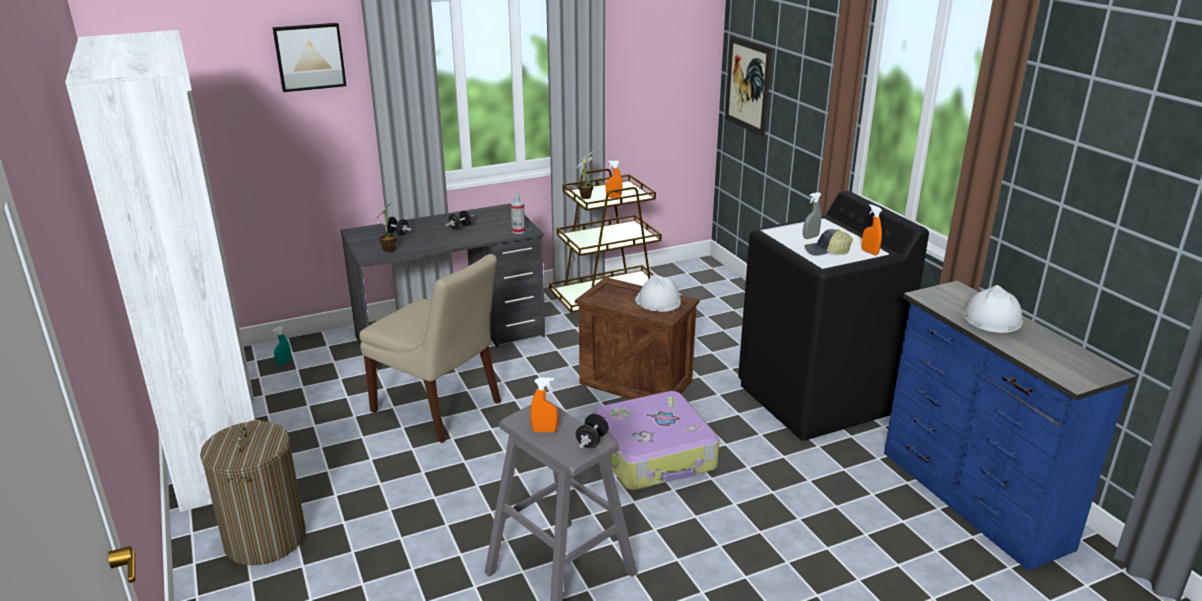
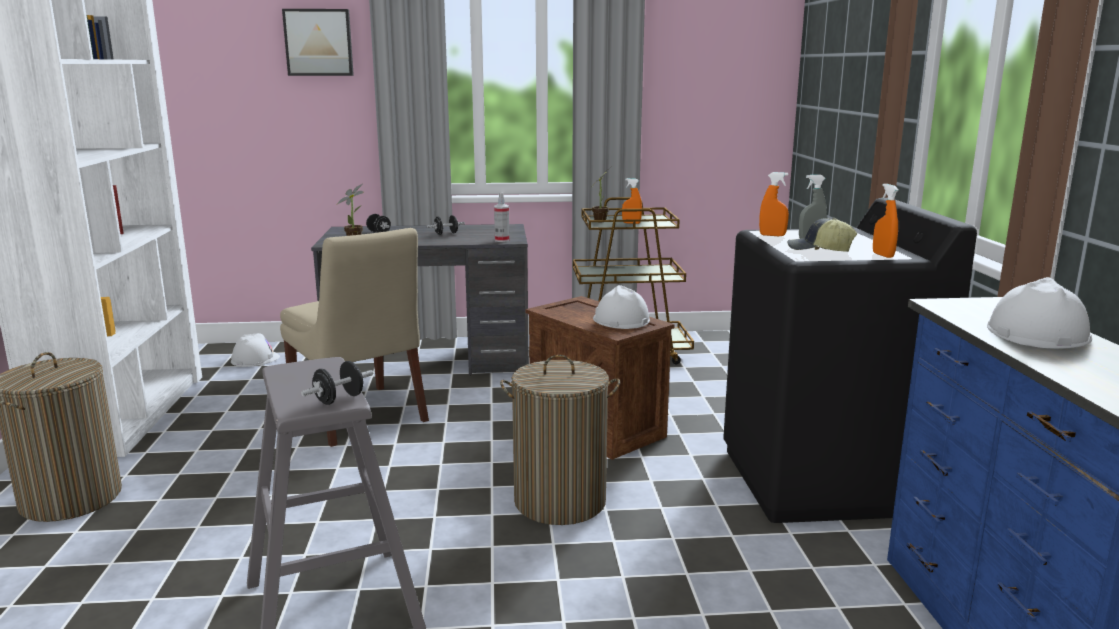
camera: 20 degrees right, 10 degrees down
(284, 363) = (255, 359): turquoise spray bottle -> white hard hat
(544, 431) = (299, 382): orange spray bottle -> orange spray bottle (772, 235)
(655, 454) = (560, 501): suitcase -> laundry basket
(748, 85) = (816, 110): picture -> none

